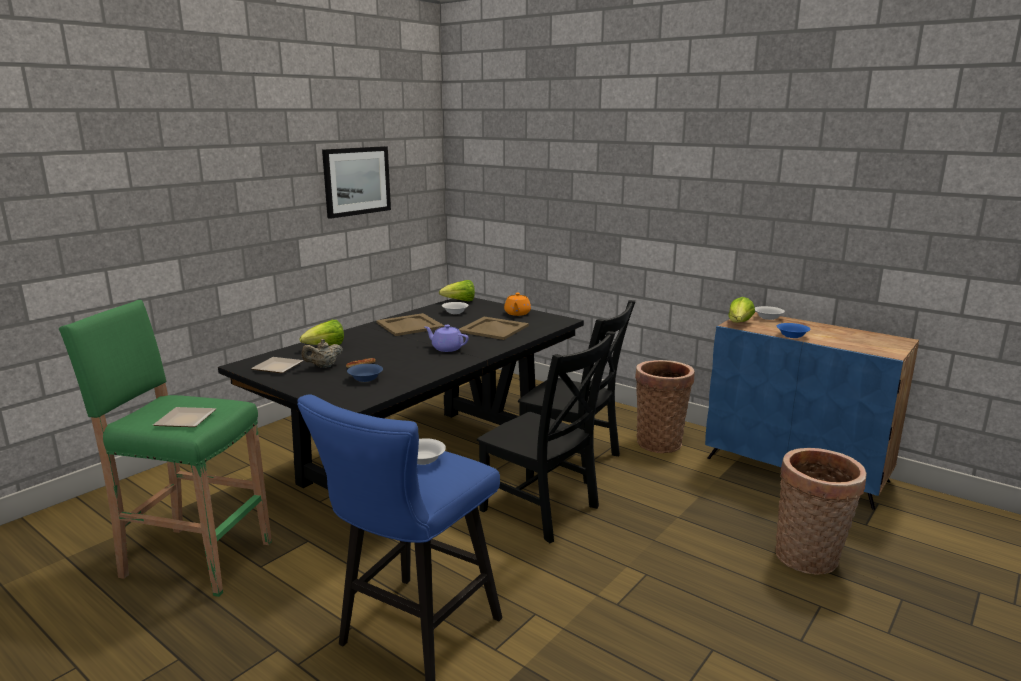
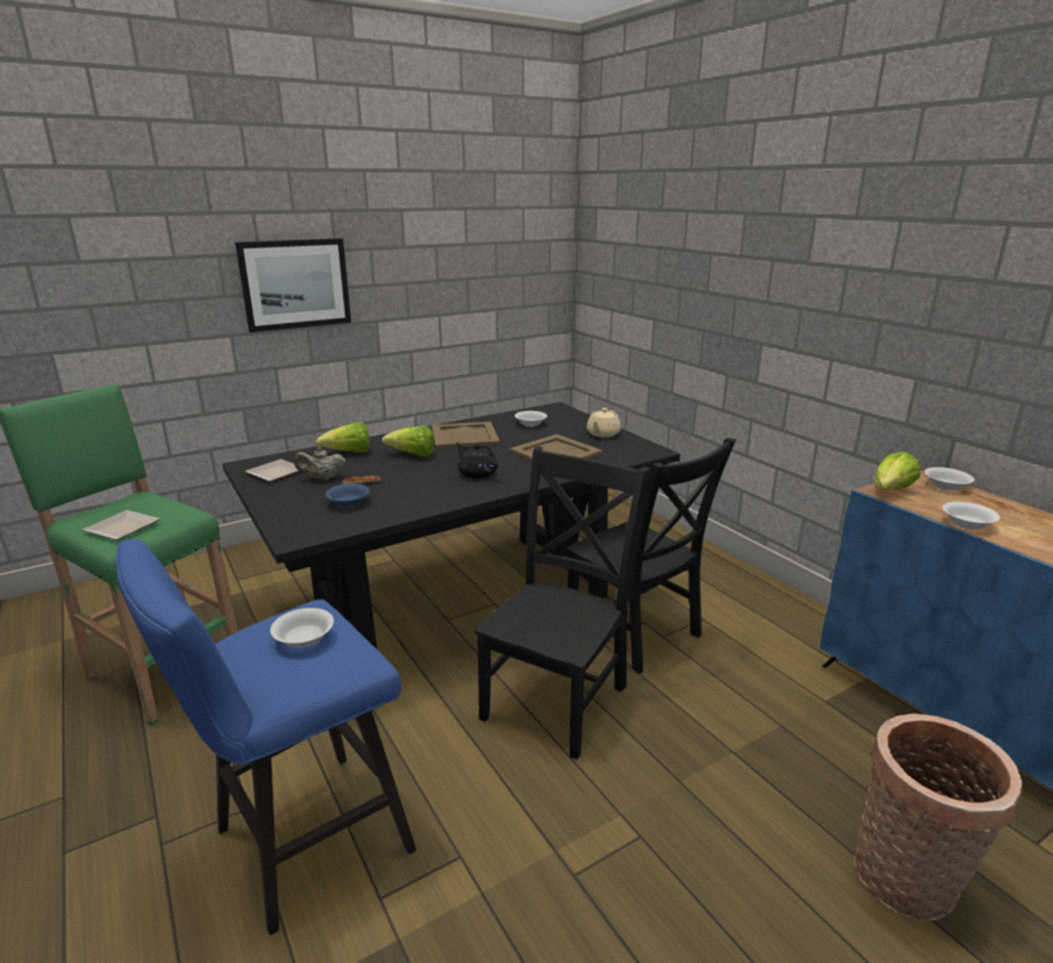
camera: 20 degrees right, 5 degrees up
(356, 181) = (455, 257): picture -> picture (295, 284)
(446, 348) = (476, 473): purple teapot -> black teapot
(460, 301) = (549, 410): lettuce -> lettuce (413, 455)
(517, 313) = (602, 434): orange teapot -> beige teapot
(543, 511) = (558, 698): black chair -> black chair turned 120 degrees counterclockwise
(659, 441) = (766, 626): basket -> none
(792, 336) = (967, 524): blue bowl -> white bowl

